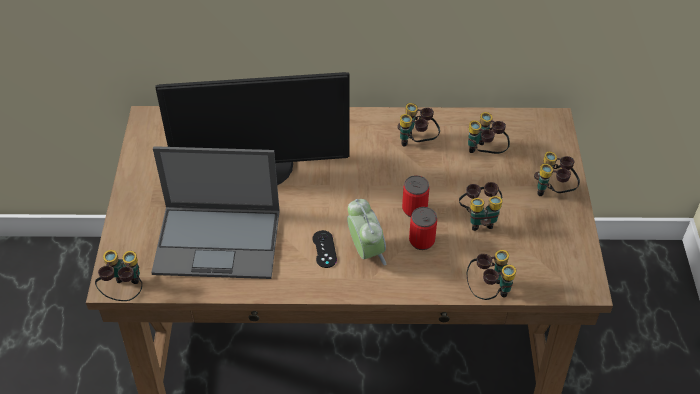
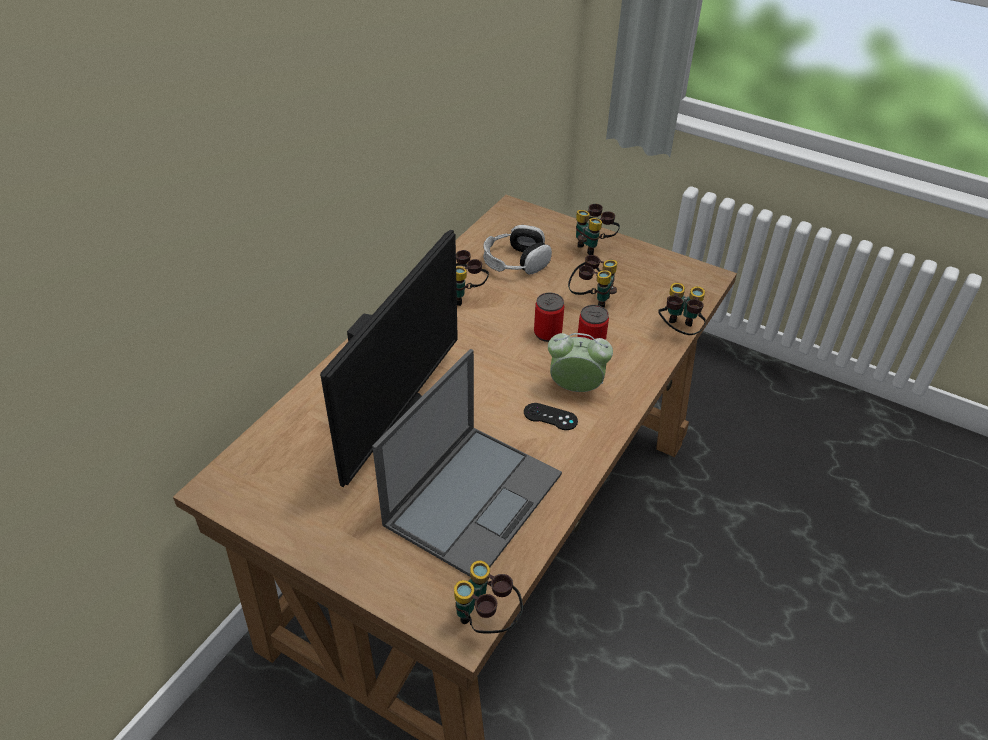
camera: 60 degrees left, 5 degrees down
(485, 153) = (515, 262): binoculars -> headphones

